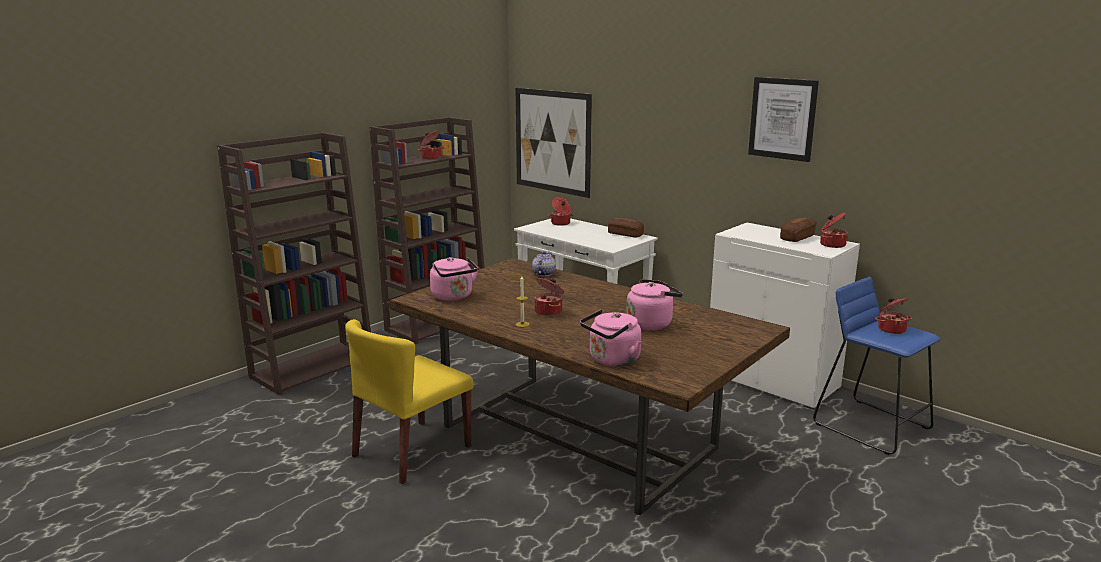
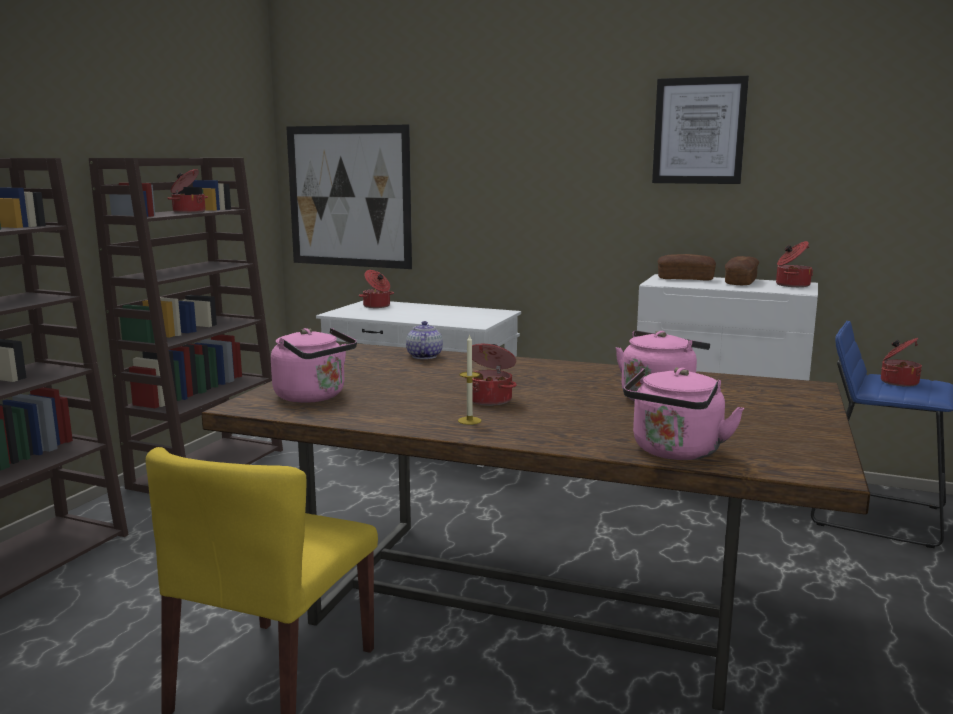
camera: 20 degrees left, 5 degrees down
(625, 234) = (476, 310): bread -> bread (685, 279)

